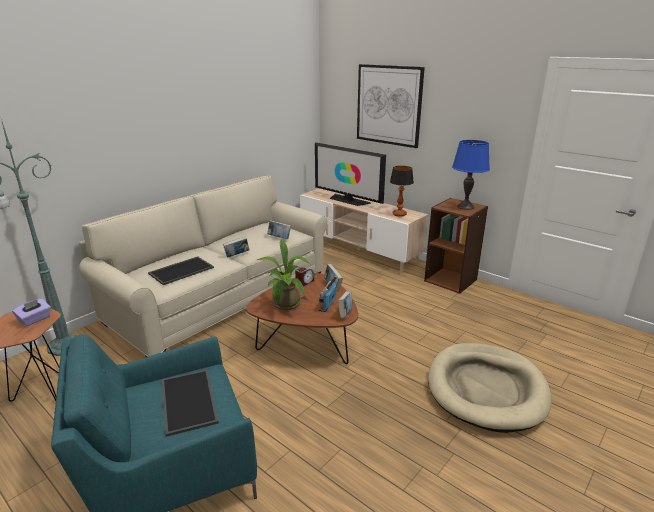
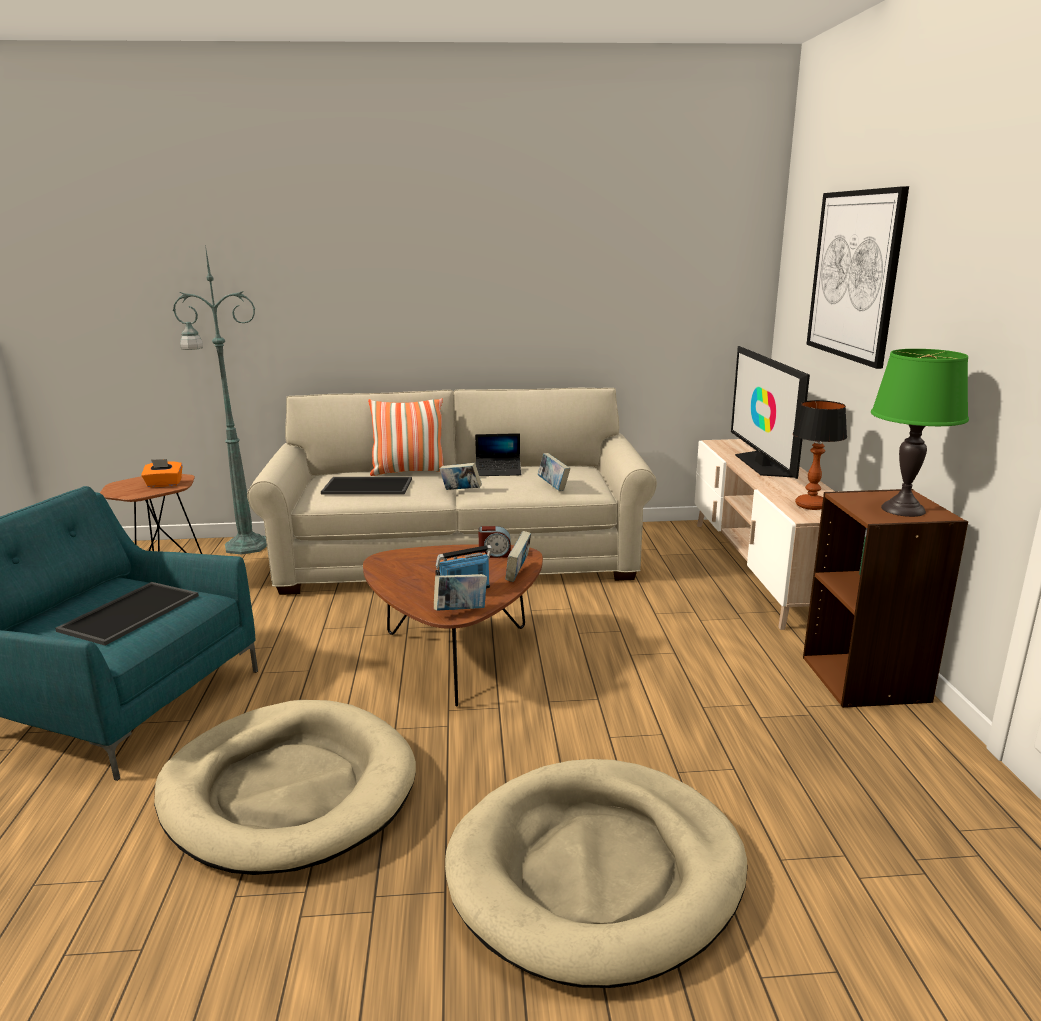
camera: 45 degrees right, 5 degrees down
(35, 320) = (164, 484): purple tissue box -> orange tissue box
(184, 254) = (408, 471): none -> pillow
(235, 238) = (498, 471): none -> laptop
(286, 306) = (414, 571): potted plant -> none
(345, 440) = (288, 790): none -> beige dog bed
(465, 207) = (903, 509): blue table lamp -> green table lamp

